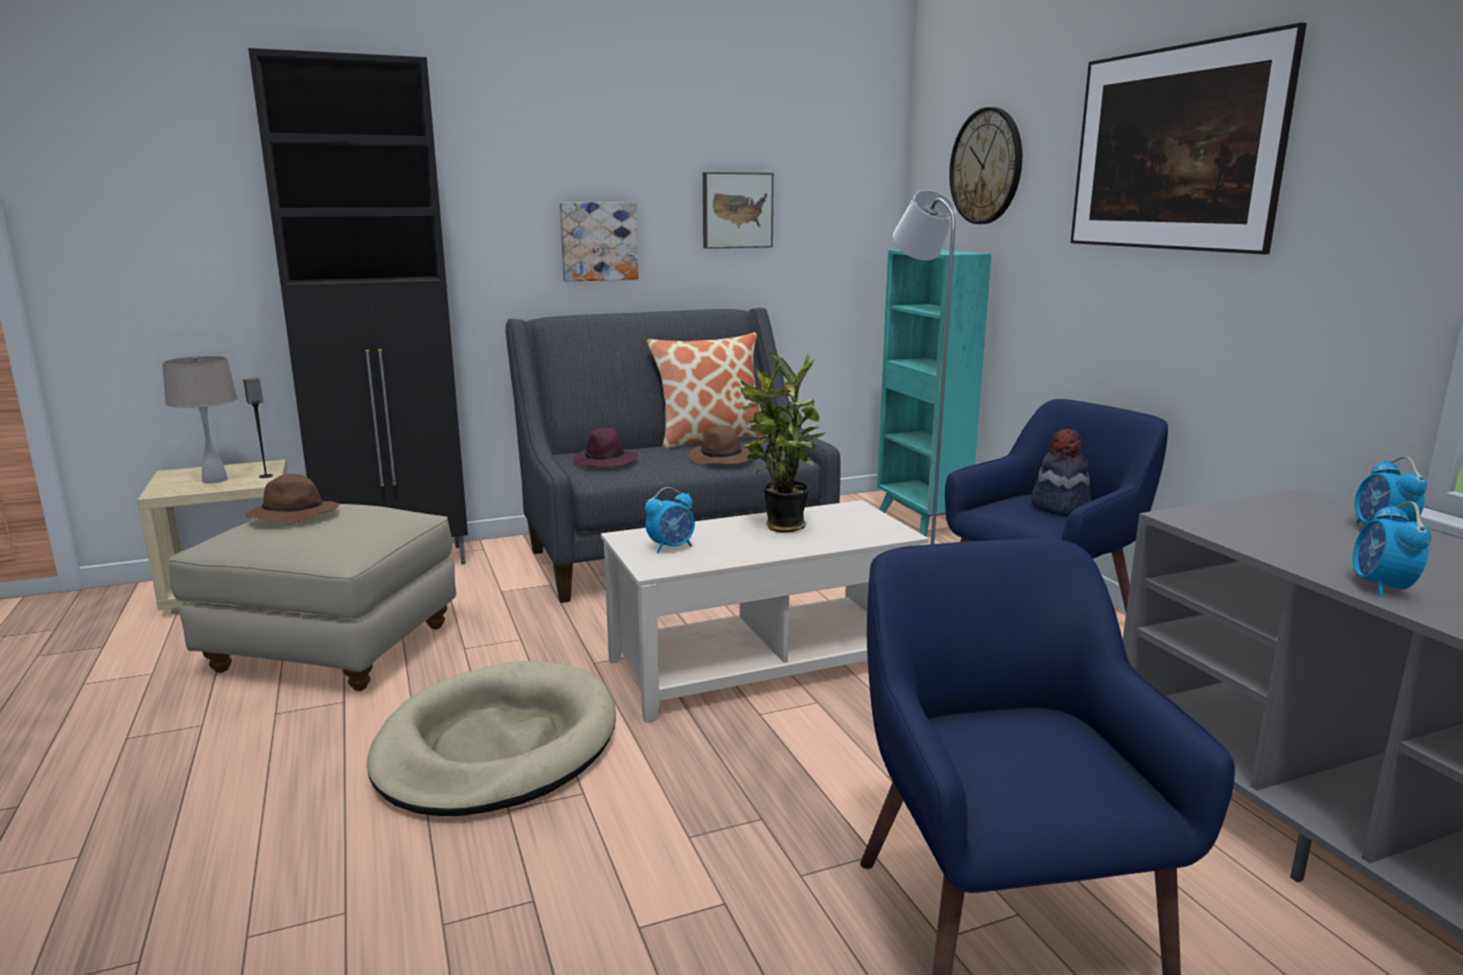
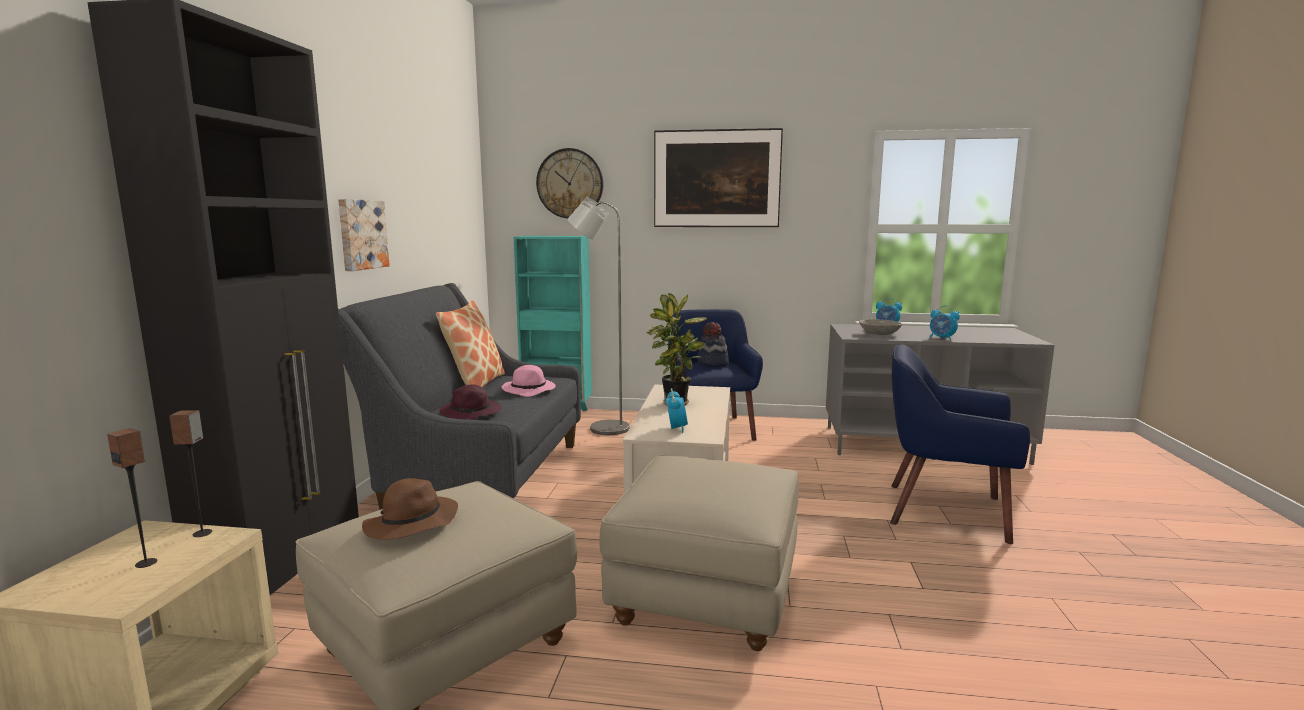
camera: 60 degrees left, 5 degrees down
(215, 480) = (146, 563): beige table lamp -> speaker
(497, 746) = (706, 596): beige dog bed -> beige ottoman
(722, 459) = (529, 390): brown hat -> pink hat
(736, 210) = (424, 209): picture -> none
(1275, 533) = (879, 334): none -> grey bowl

